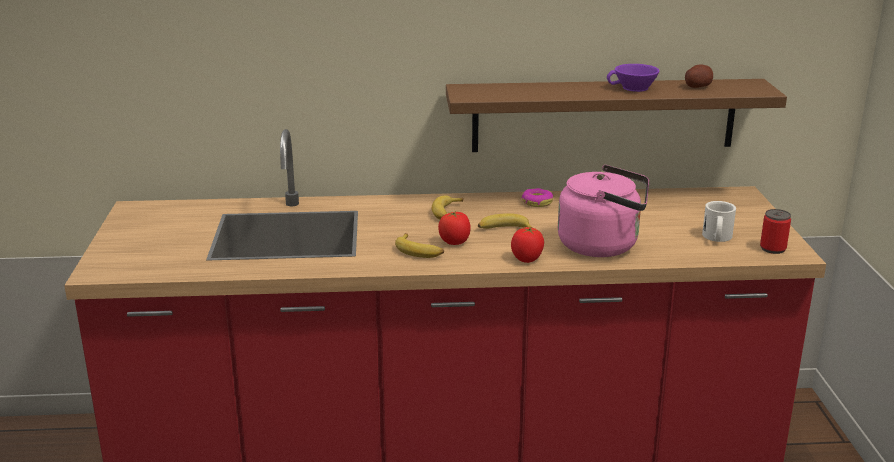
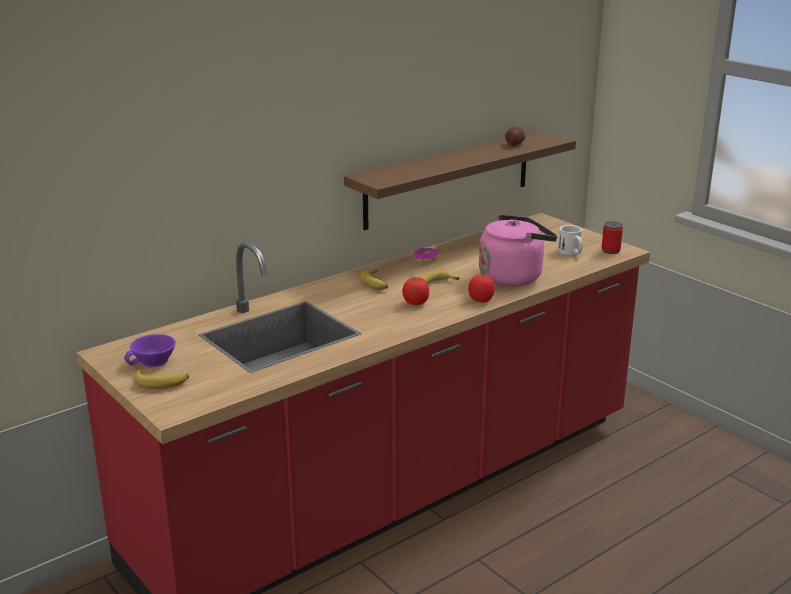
camera: 35 degrees left, 0 degrees up
(419, 251) = (402, 316): banana -> banana (161, 383)
(634, 88) = (478, 153): purple cup -> purple cup (154, 362)

